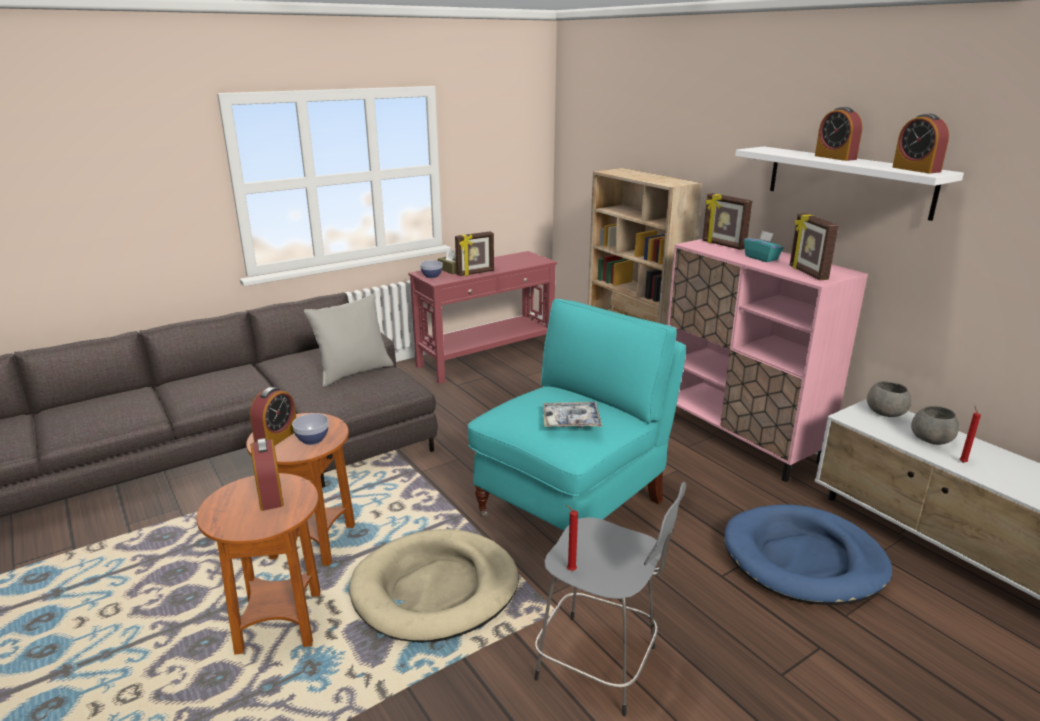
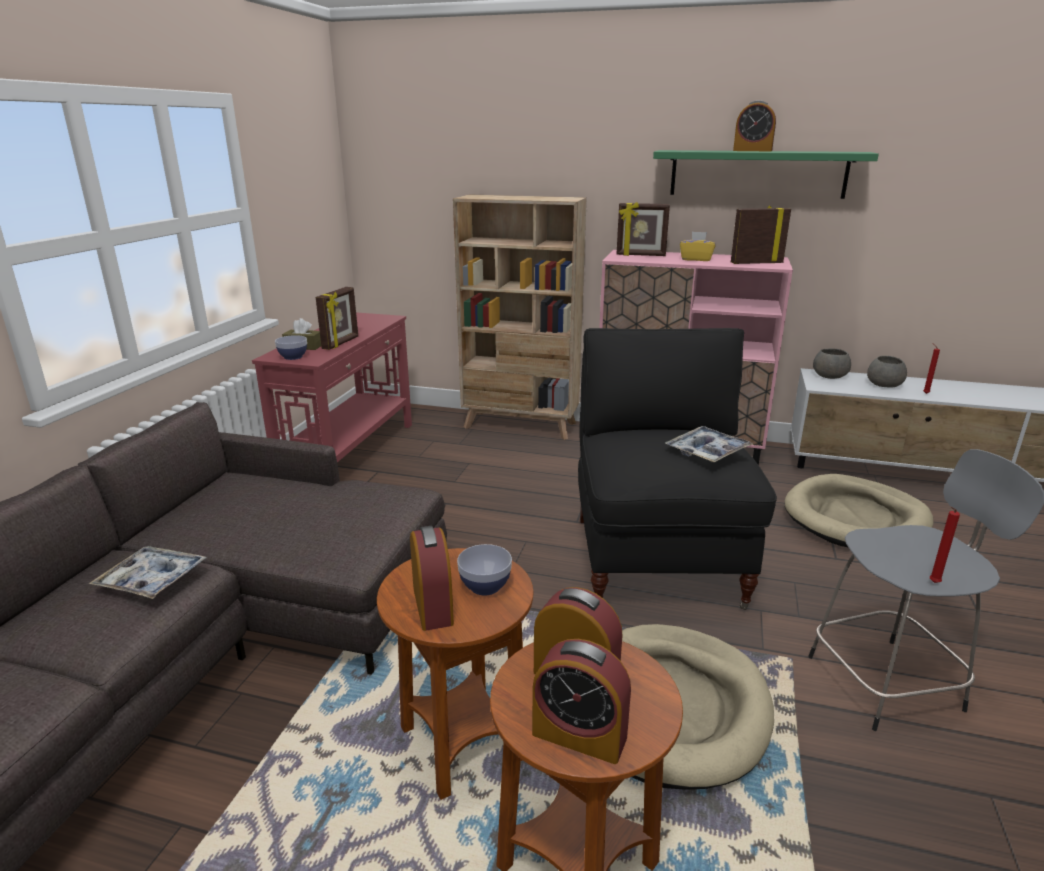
camera: 40 degrees left, 0 degrees up
(235, 383) = (152, 579): none -> tray
(353, 372) = (313, 502): grey pillow -> none
(573, 508) = (656, 559): turquoise armchair -> black armchair
(761, 258) = (696, 259): turquoise tissue box -> yellow tissue box
(803, 559) = (856, 519): blue dog bed -> beige dog bed
(807, 273) = (756, 263): picture frame -> picture frame turned 135 degrees clockwise
(848, 181) = (757, 174): white shelf -> green shelf
(916, 169) = (841, 152): alarm clock -> alarm clock (579, 735)

